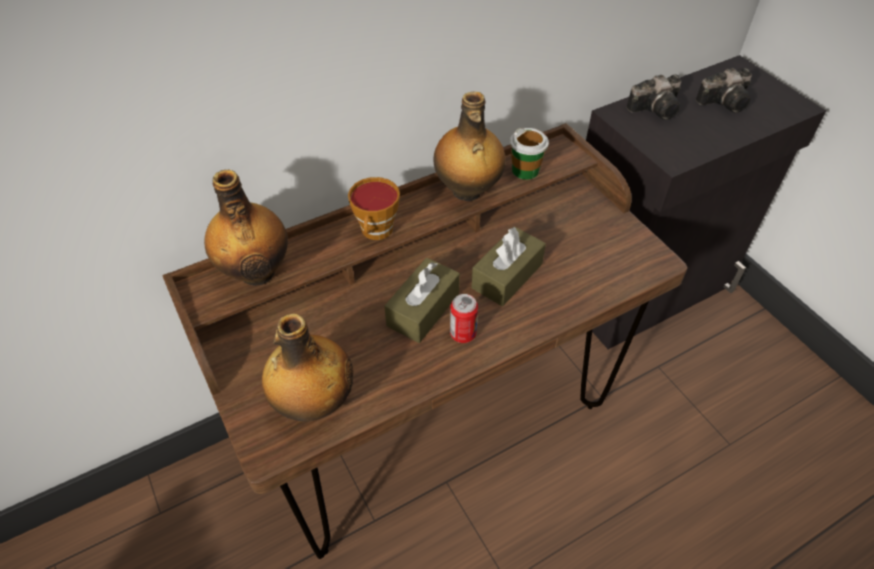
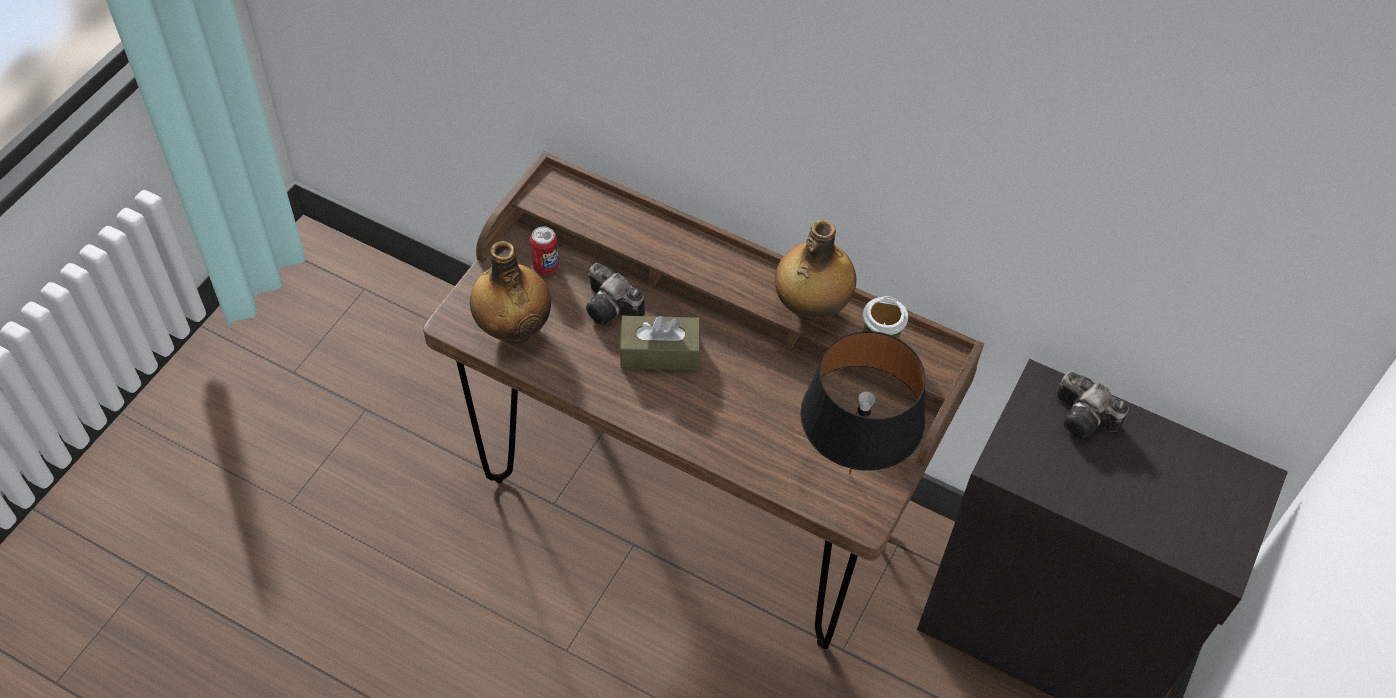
camera: 55 degrees right, 5 degrees up
(256, 271) = (594, 208): bottle -> none
(376, 232) = (701, 265): cup -> none
(463, 334) = (653, 395): can -> can (545, 266)
(507, 276) = (748, 398): brown tissue box -> none
(613, 252) = (848, 474): none -> black table lamp
(726, 102) = (1162, 485): camera -> camera (613, 308)

